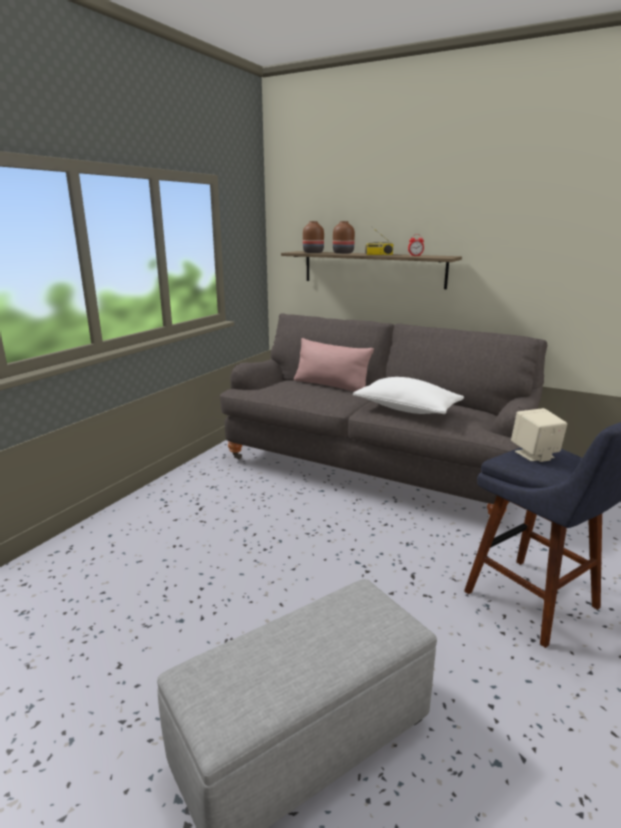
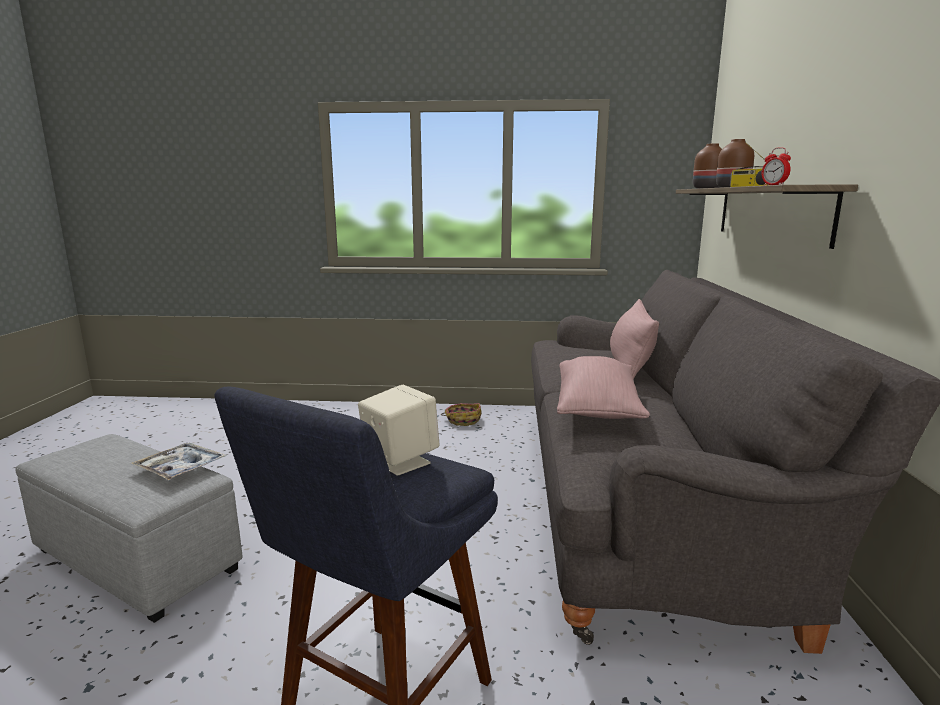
camera: 65 degrees right, 5 degrees down
(188, 489) = (463, 420): none -> basket
(335, 603) = (180, 468): none -> tray
(407, 409) = (597, 408): white pillow -> pink pillow

